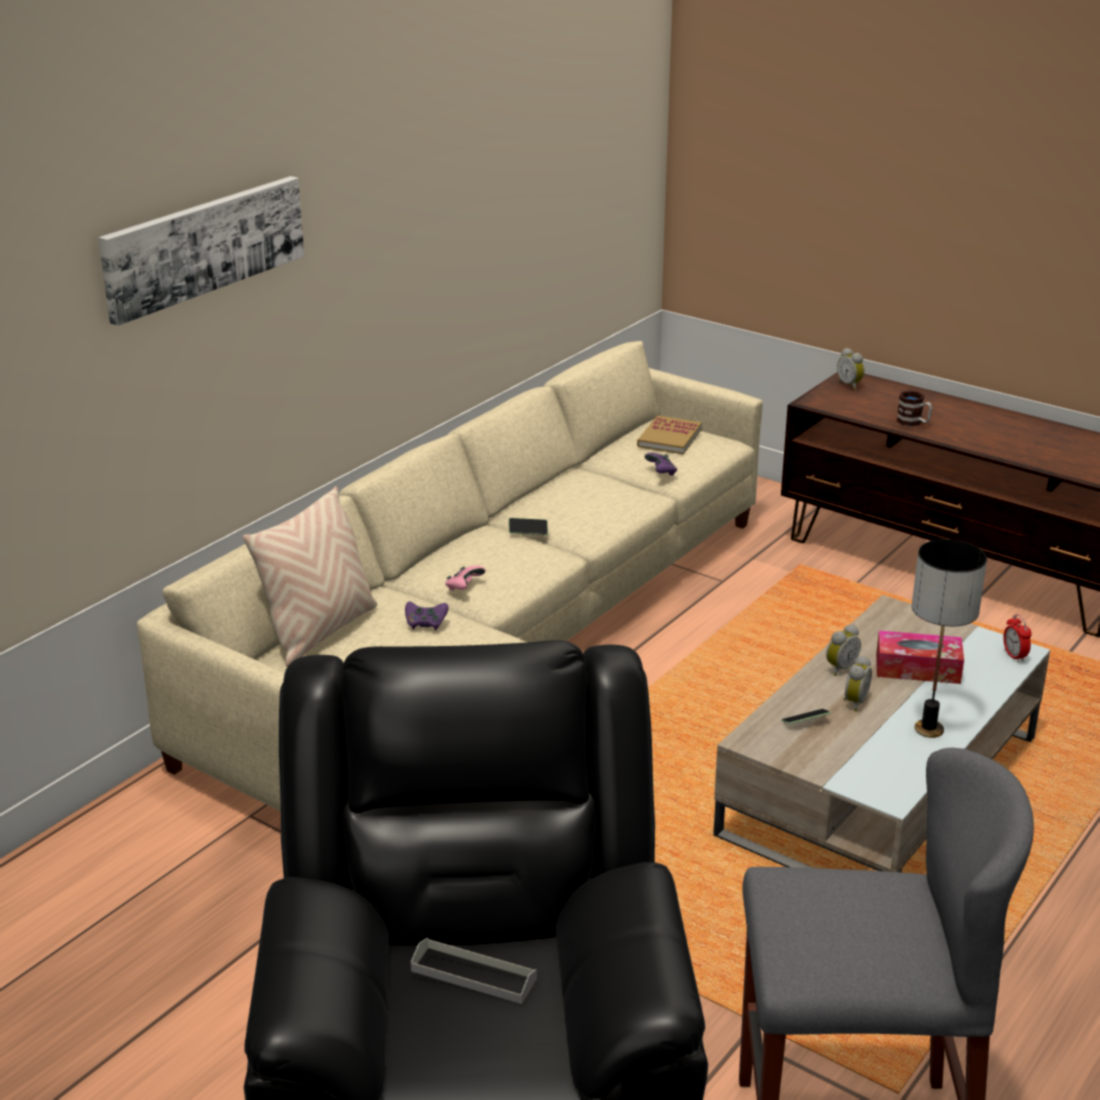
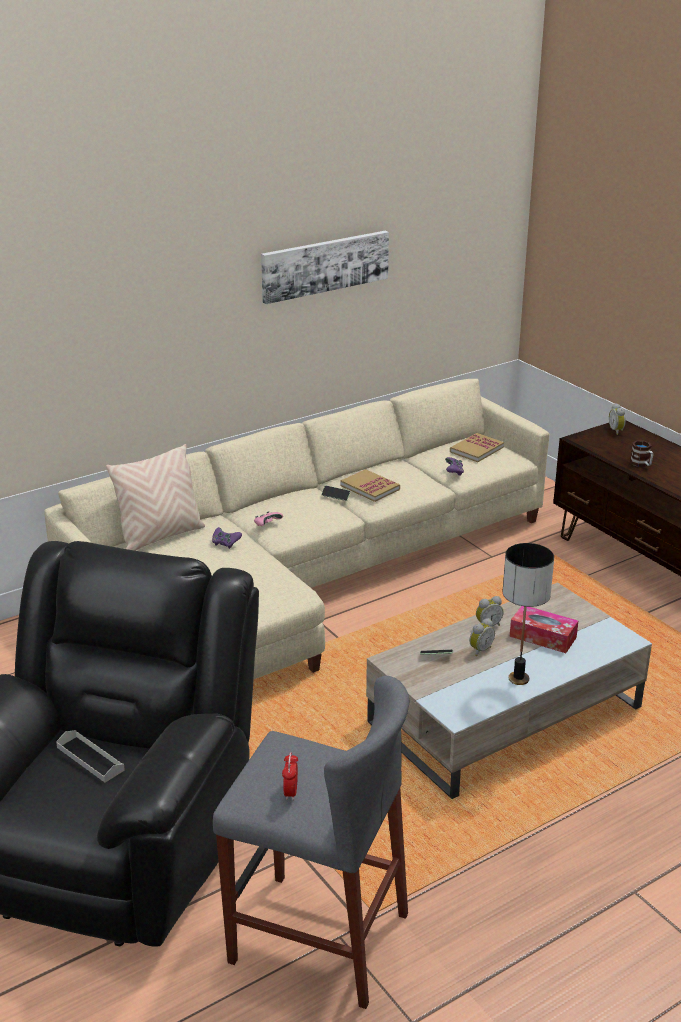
camera: 20 degrees right, 0 degrees up
(203, 246) = (109, 277): picture -> picture (324, 265)
(567, 511) = (370, 487): none -> book
(1014, 656) = (620, 642): alarm clock -> alarm clock (290, 792)

